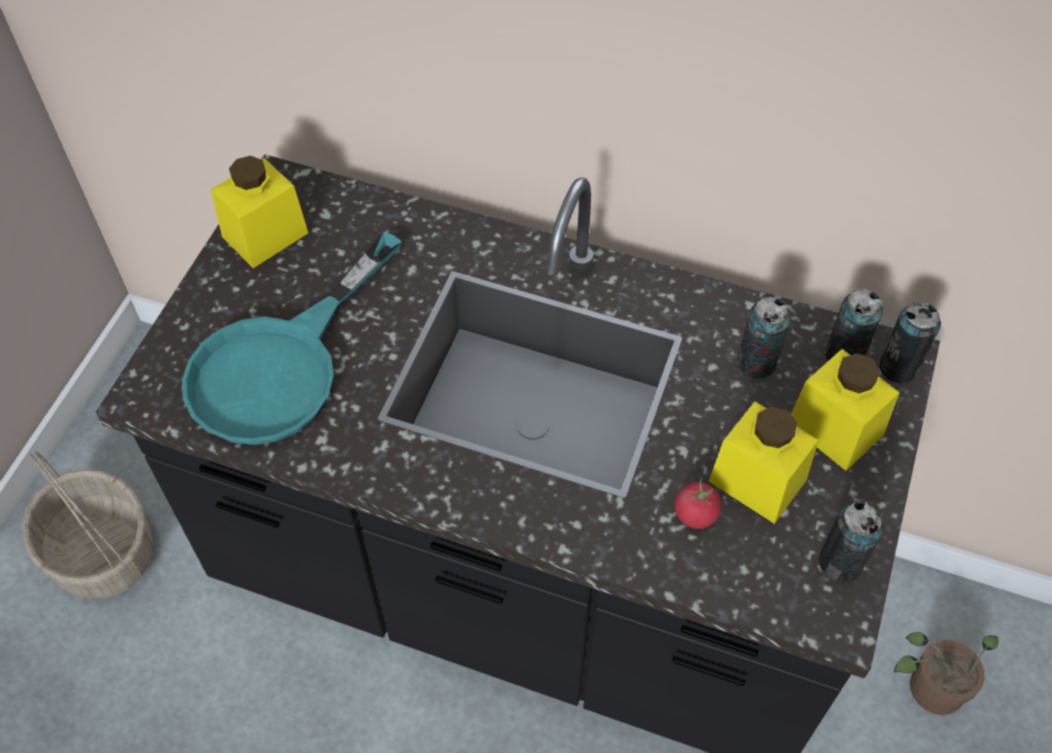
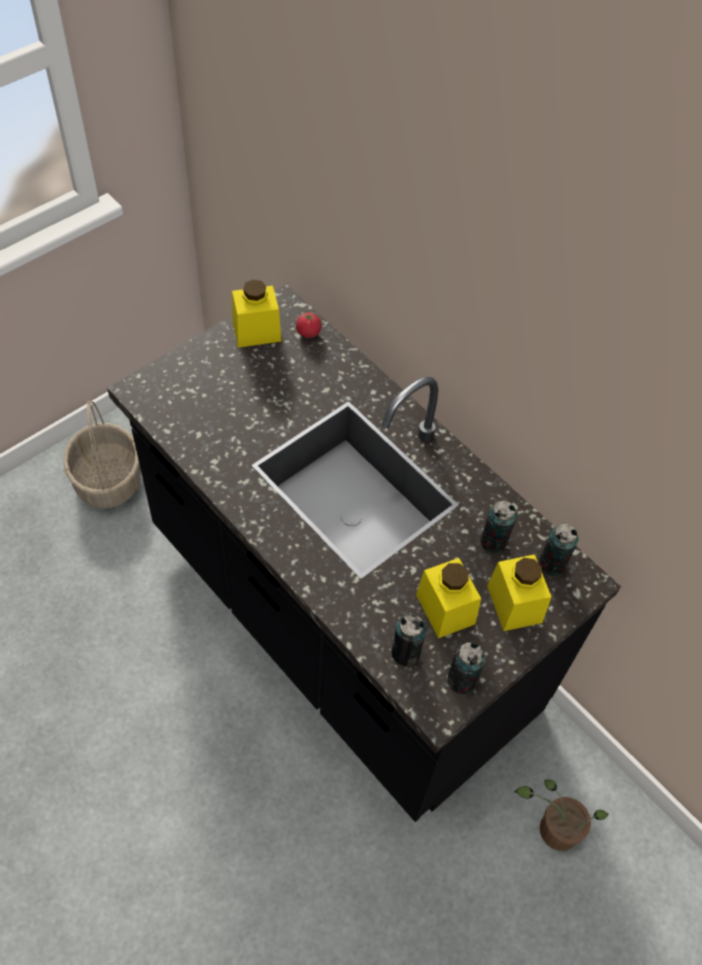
camera: 25 degrees right, 0 degrees up
(281, 365) = (218, 409): turquoise frying pan -> none
(695, 514) = (395, 608): tomato -> tomato (308, 332)
(898, 367) = (581, 588): can -> can (405, 653)

